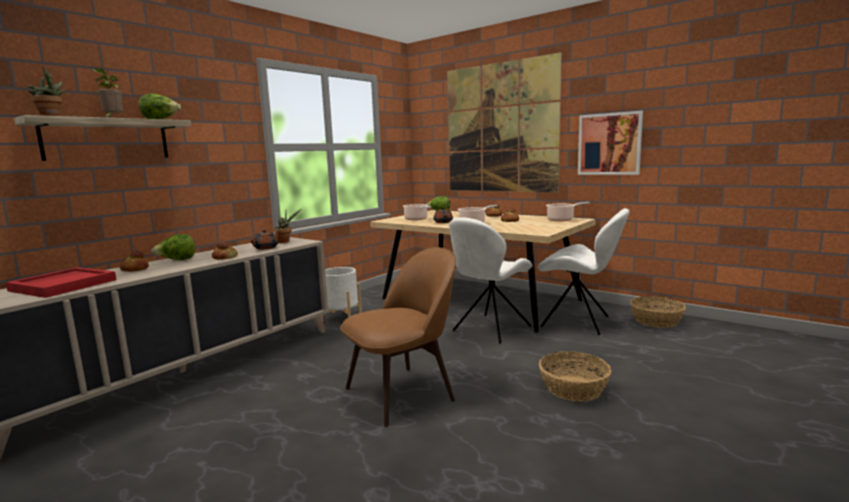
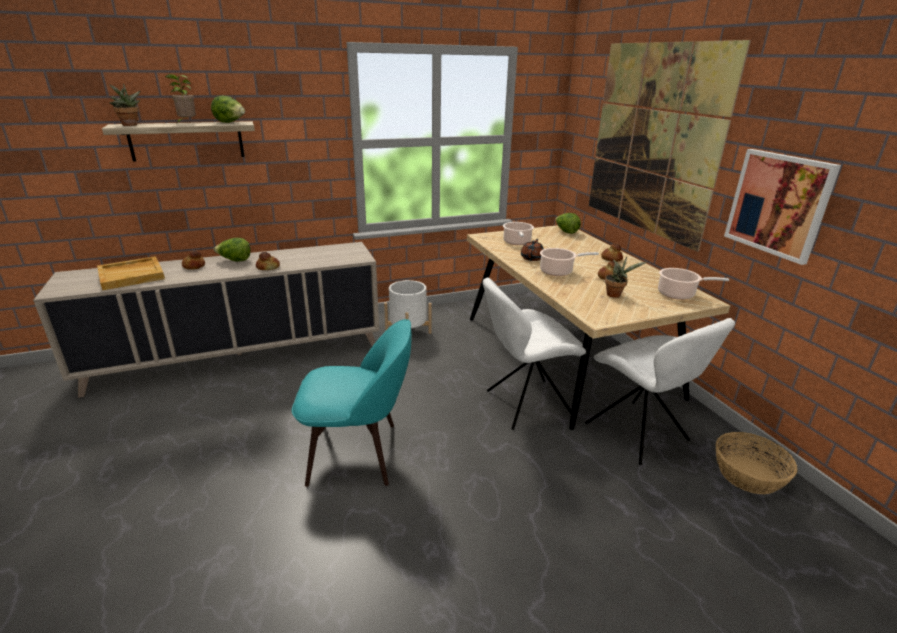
camera: 30 degrees right, 15 degrees up
(64, 285) = (132, 275): red tray -> beige tray
(266, 248) = (317, 260): brown teapot -> none
(285, 241) = (347, 252): potted plant -> potted plant (615, 295)
(403, 392) = (358, 453): brown chair -> turquoise chair
(573, 388) = (512, 528): basket -> none

